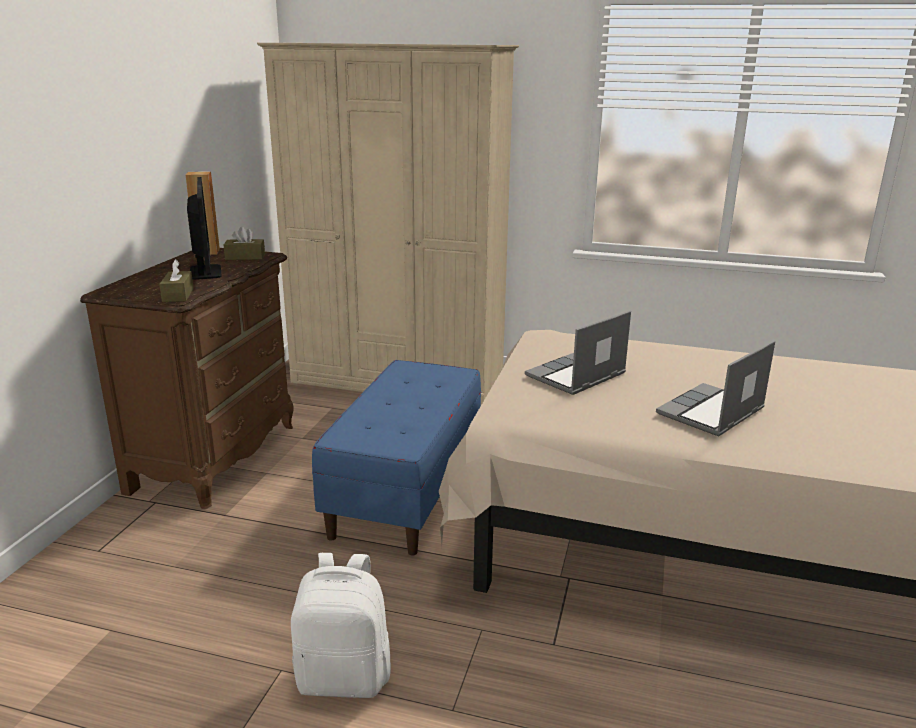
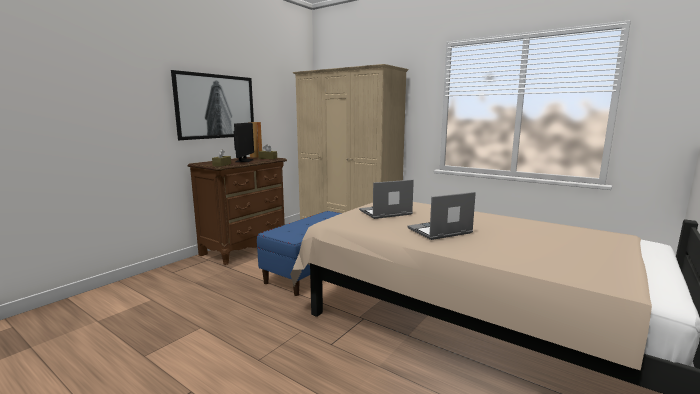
camera: 20 degrees right, 10 degrees down
(116, 146) = (216, 106): none -> picture
(344, 677) = (223, 336): white backpack -> none

